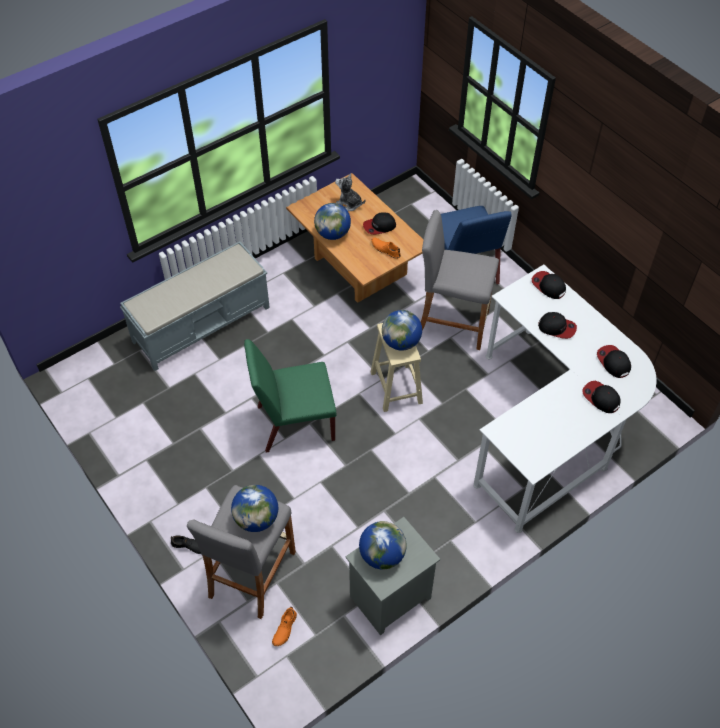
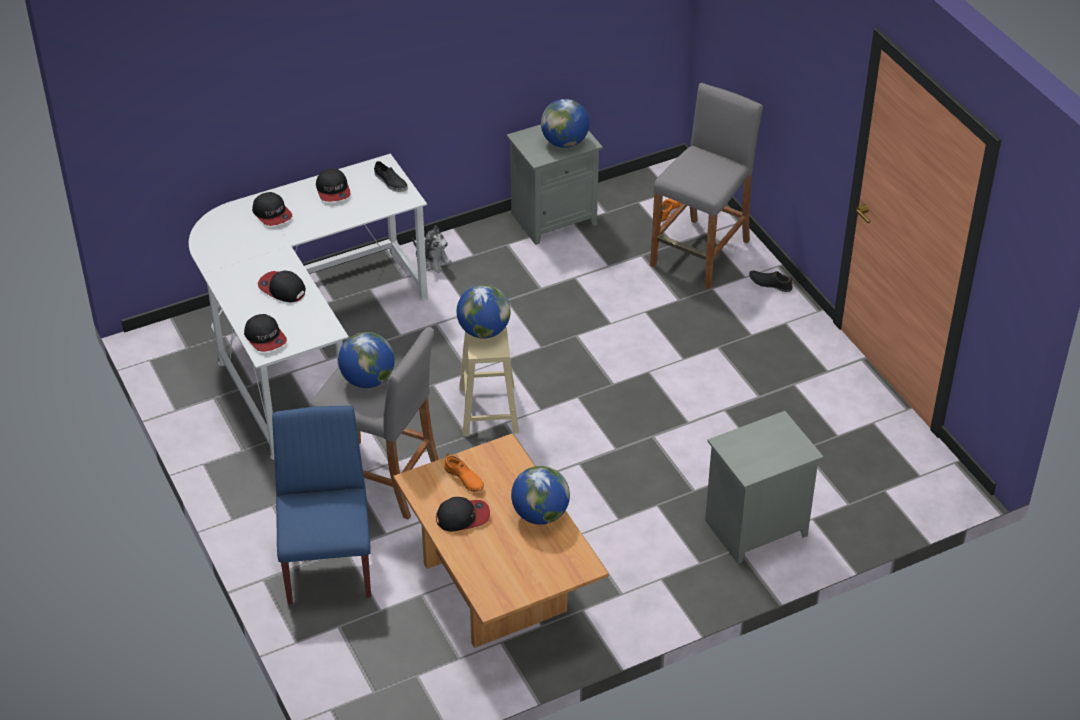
camera: 170 degrees left, 10 degrees down
(202, 323) = (755, 529): grey bench -> grey nightstand
(256, 519) = (691, 169): globe -> globe (368, 380)
(294, 423) = (633, 386): green chair -> none
(349, 204) = (502, 563): plush toy -> plush toy (432, 261)
(519, 448) = (390, 182): none -> black shoe
(613, 362) = (235, 245): cap -> cap (333, 190)

